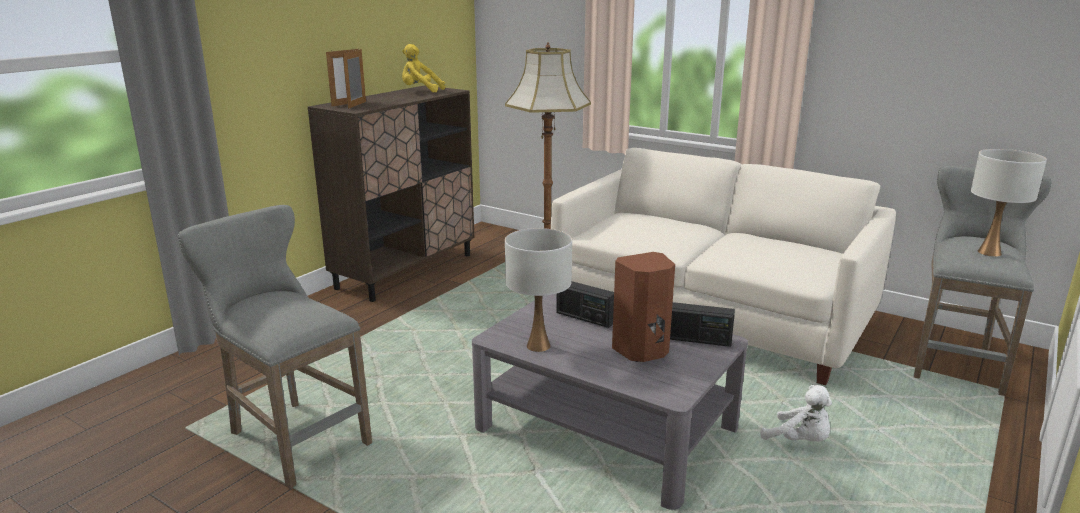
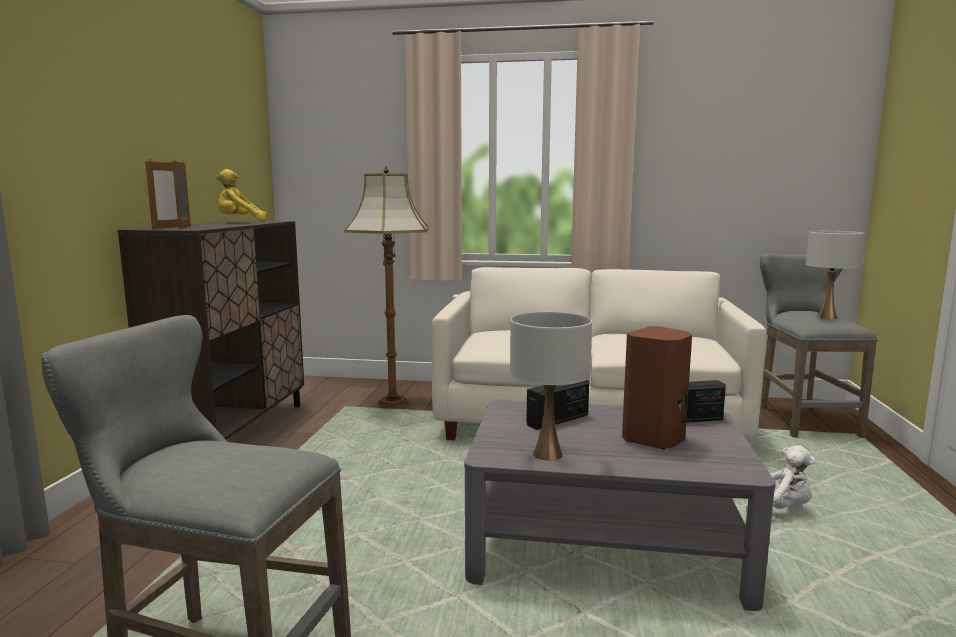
camera: 25 degrees left, 10 degrees down
(585, 318) = (558, 420): radio -> radio turned 45 degrees counterclockwise

